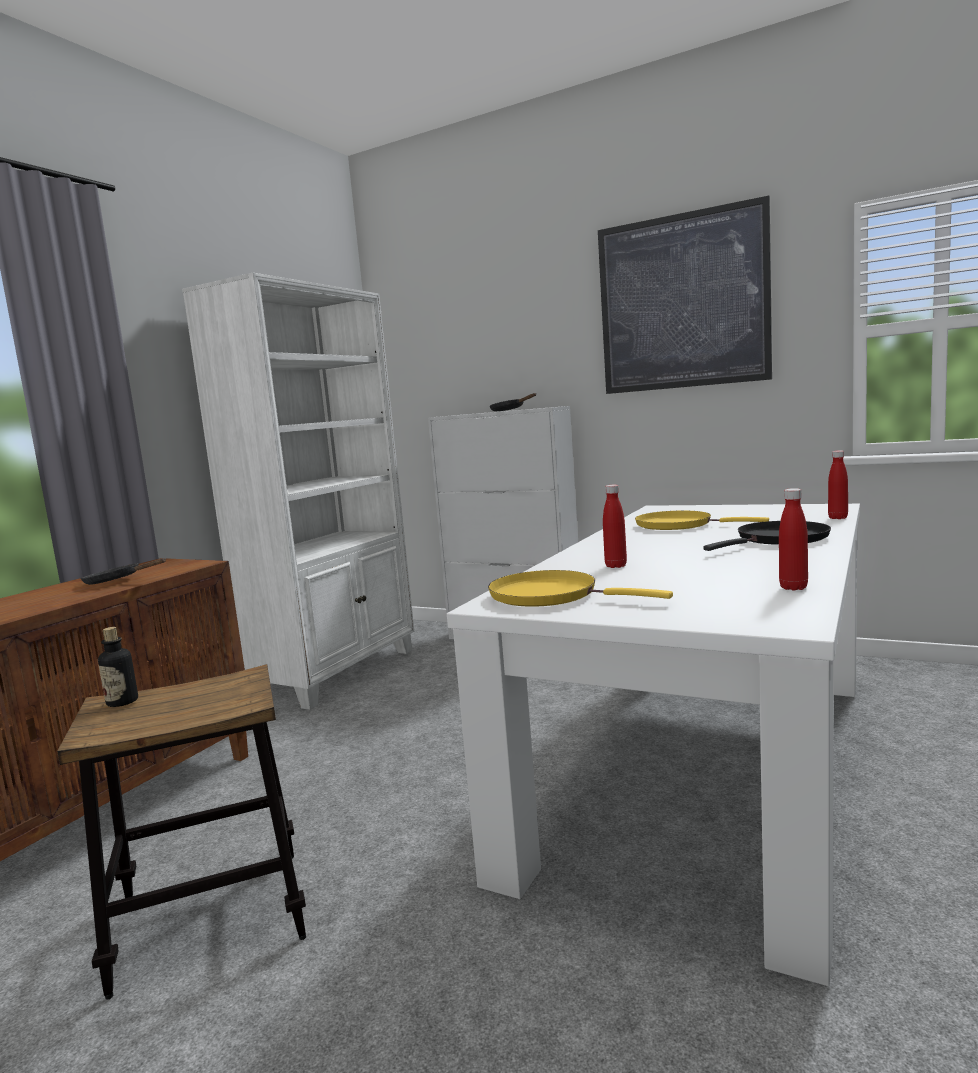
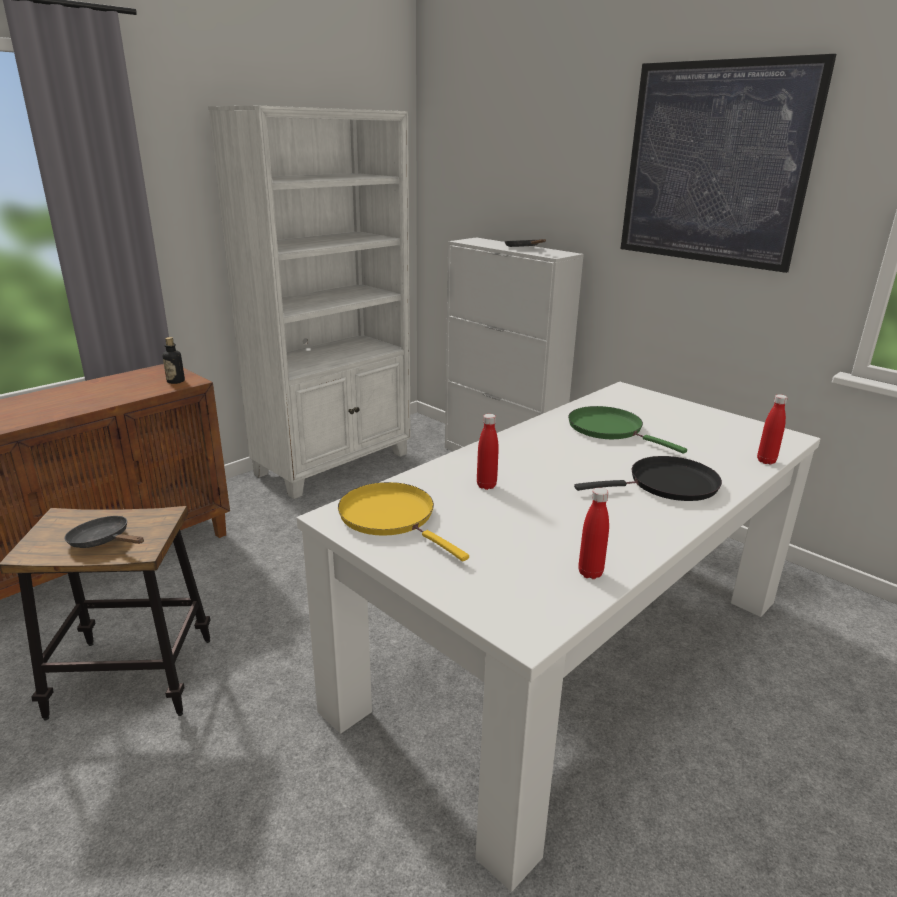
camera: 15 degrees right, 15 degrees up
(118, 581) = (117, 391): black frying pan -> black frying pan (103, 541)
(122, 702) = (68, 521): bottle -> bottle (175, 381)
(679, 525) = (609, 429): yellow frying pan -> green frying pan

